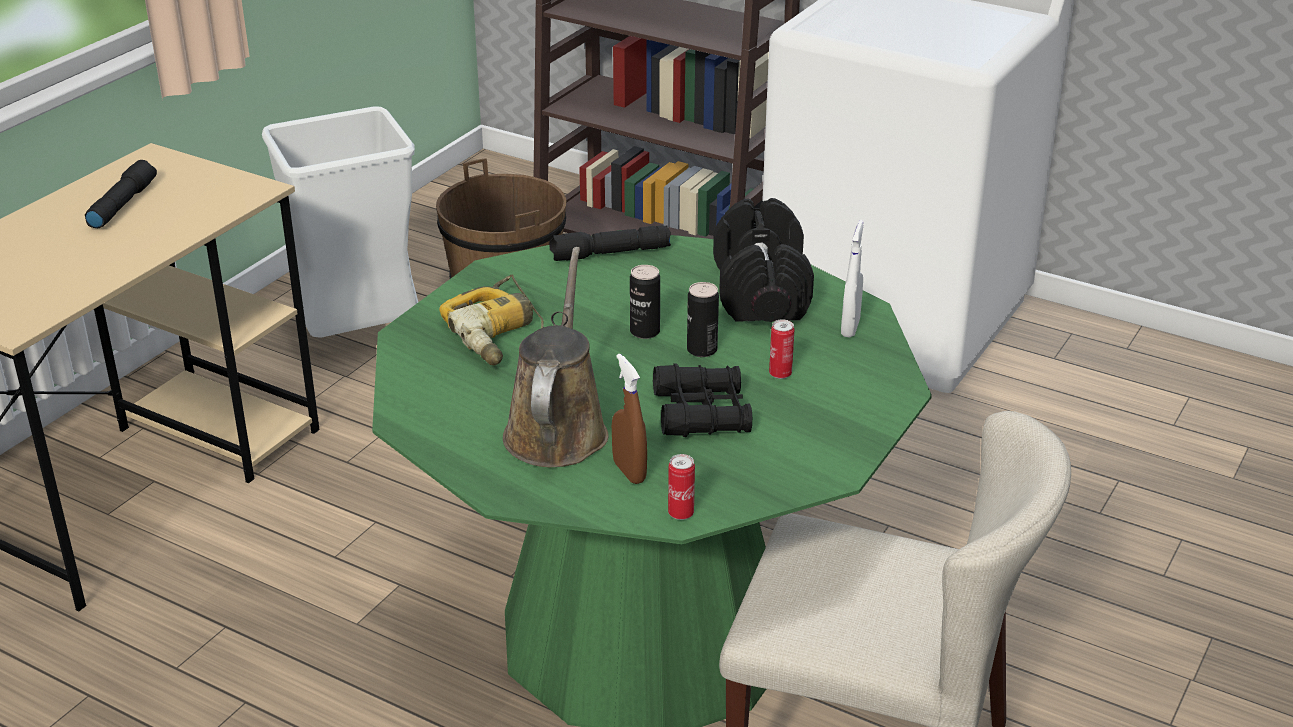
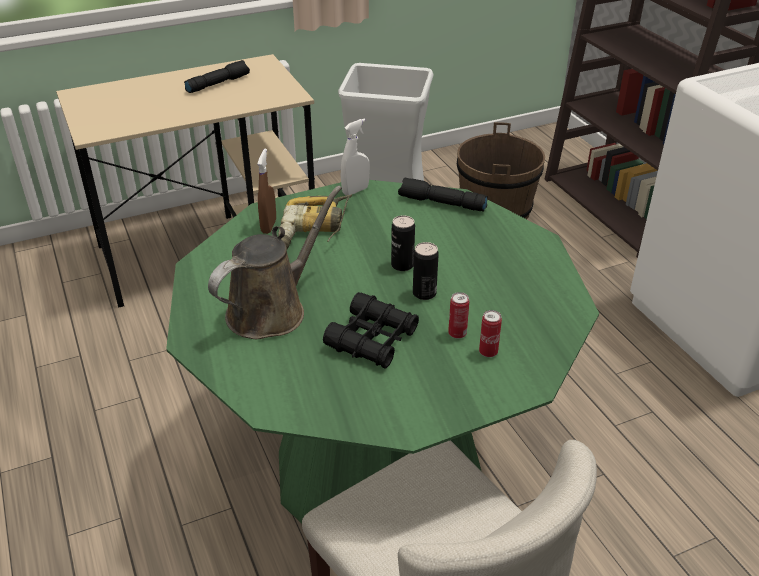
camera: 35 degrees right, 5 degrees up
(629, 472) = (278, 360): brown spray bottle -> brown spray bottle (268, 226)
(681, 514) = (274, 407): can -> can (488, 352)
(760, 291) = (512, 266): black dumbbell -> none
(850, 328) = (547, 320): white spray bottle -> white spray bottle (355, 191)

